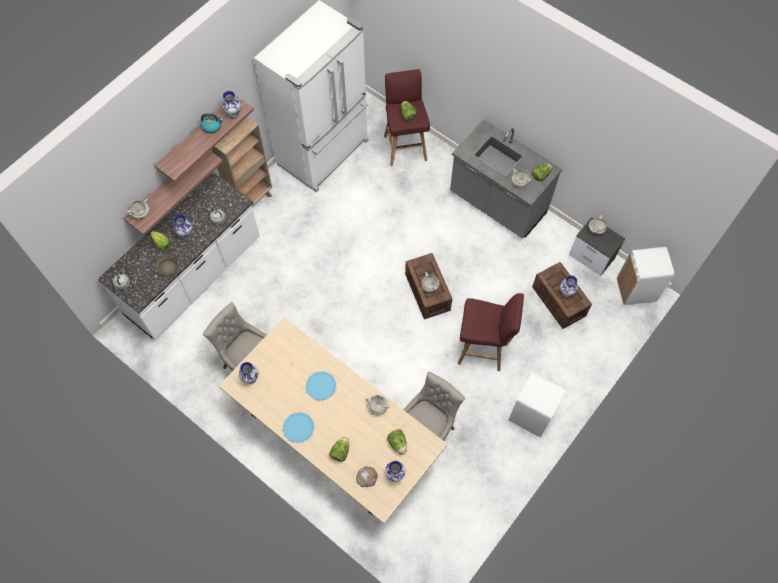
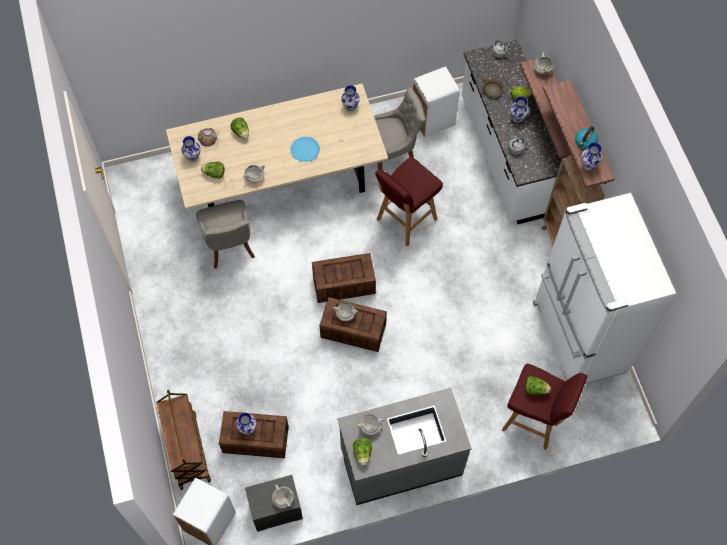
camera: 125 degrees right, 0 degrees up
(298, 427) = (283, 116): blue plate -> none
(394, 322) = (345, 284): none -> crate
(483, 349) = (263, 339): red stool -> red stool (405, 220)
(531, 416) = (175, 334): white trash can -> white trash can (432, 120)
(604, 340) = (187, 450): none -> brown cart

